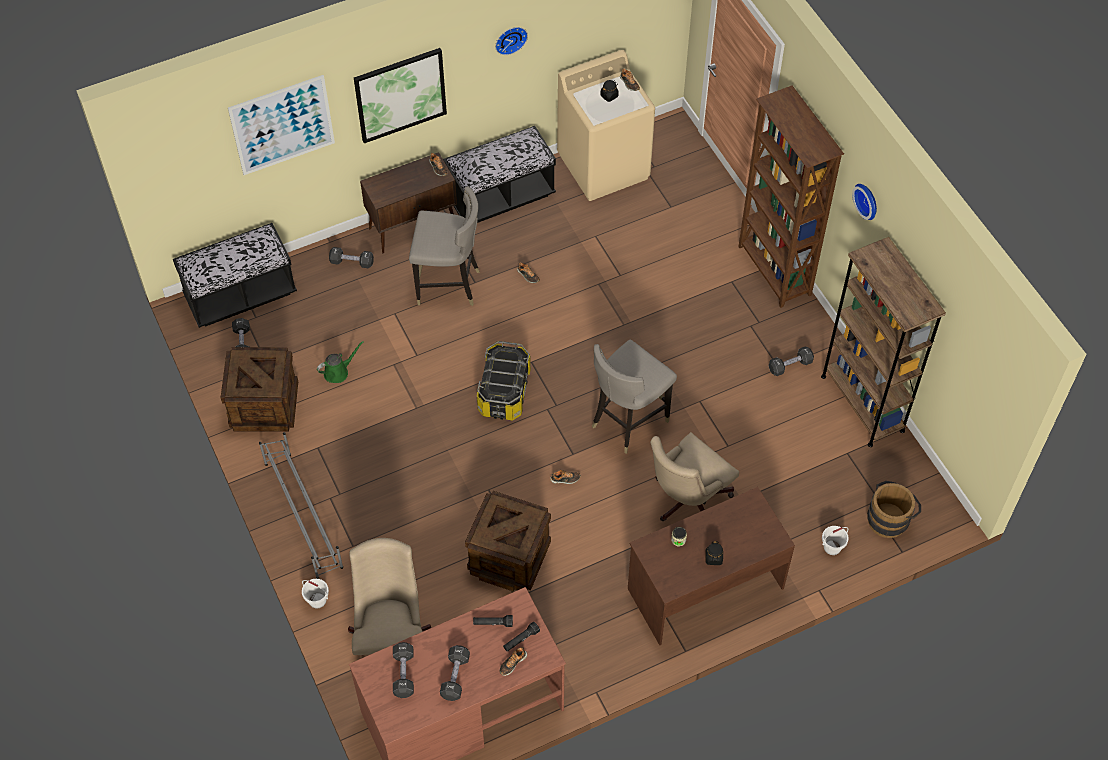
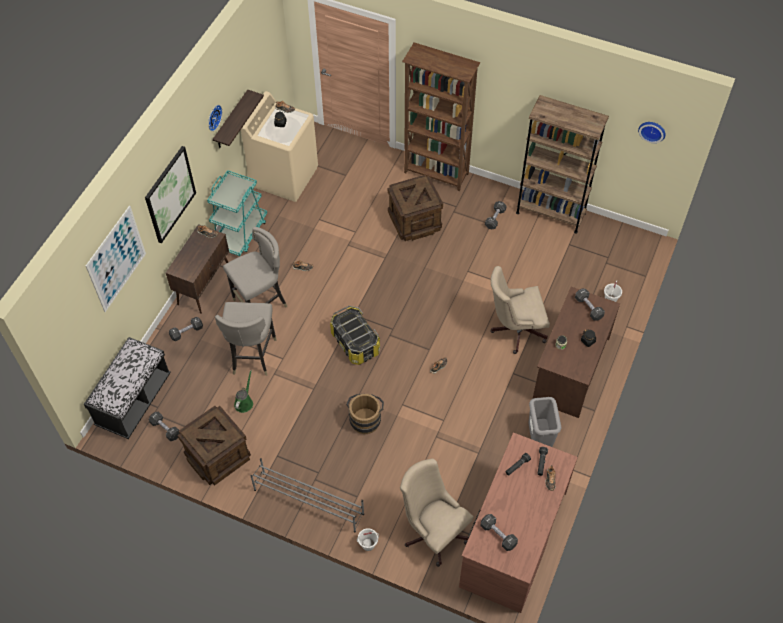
camera: 40 degrees left, 0 degrees up
(455, 677) = (528, 513): black dumbbell -> black dumbbell (588, 308)
(500, 196) = (240, 233): black bench -> turquoise cart
(508, 557) = (451, 433): crate -> crate (414, 221)
(545, 58) = (231, 121): none -> shelf
(595, 634) = (540, 438): none -> grey trash can
(628, 422) = (441, 310): grey stool -> grey stool (252, 356)
(686, 501) = (515, 330): beige office chair -> beige office chair turned 75 degrees clockwise
(867, 200) = (510, 82): wall clock -> wall clock (652, 130)
(890, 518) = (622, 263): brown bucket -> brown bucket (365, 418)

